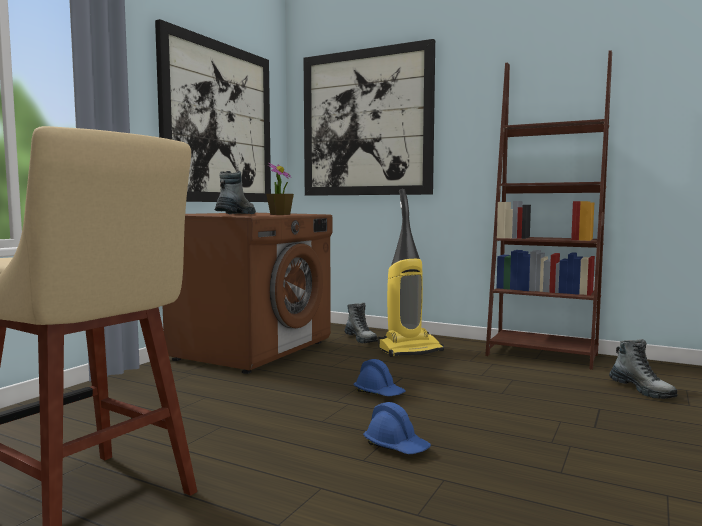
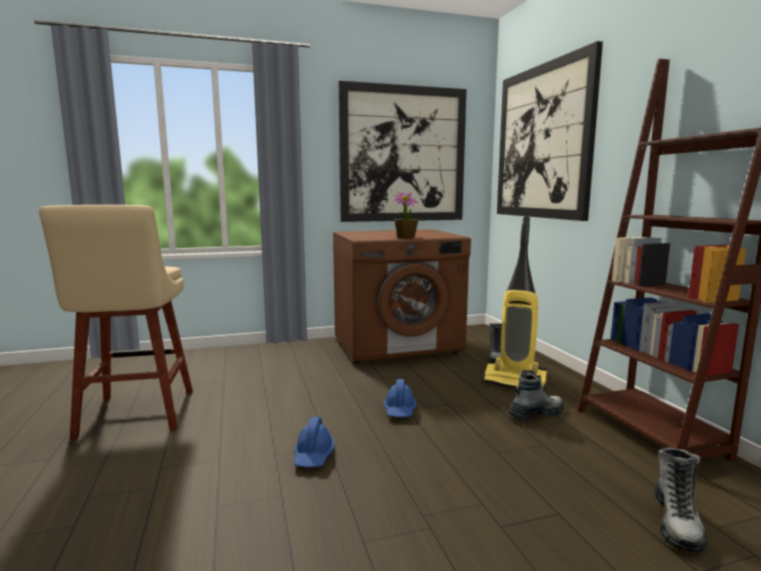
camera: 45 degrees right, 5 degrees up
(235, 214) = (368, 236): boot -> boot (535, 414)

